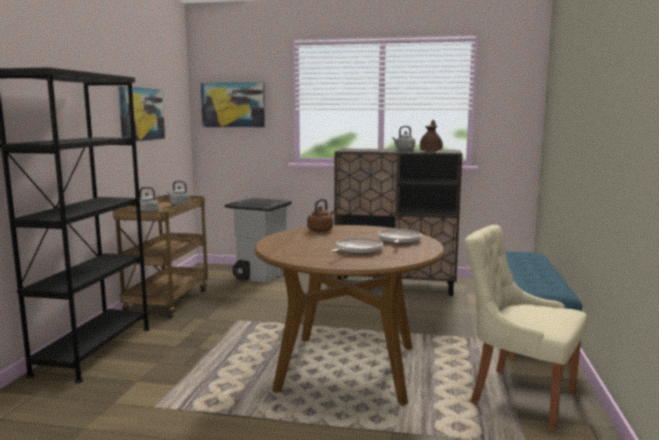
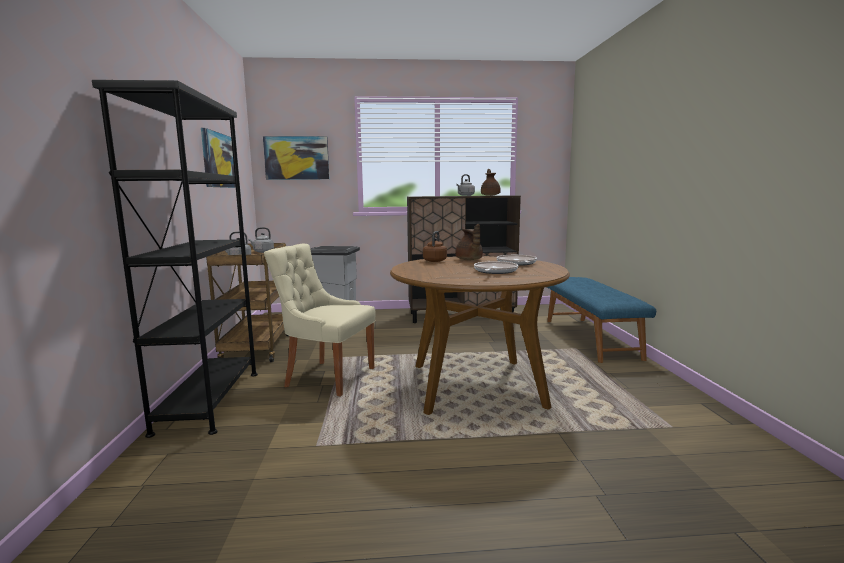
camera: 15 degrees left, 0 degrees up
(357, 231) = (469, 260): none -> brown teapot
(518, 395) = (630, 388): beige chair -> beige chair (327, 377)

